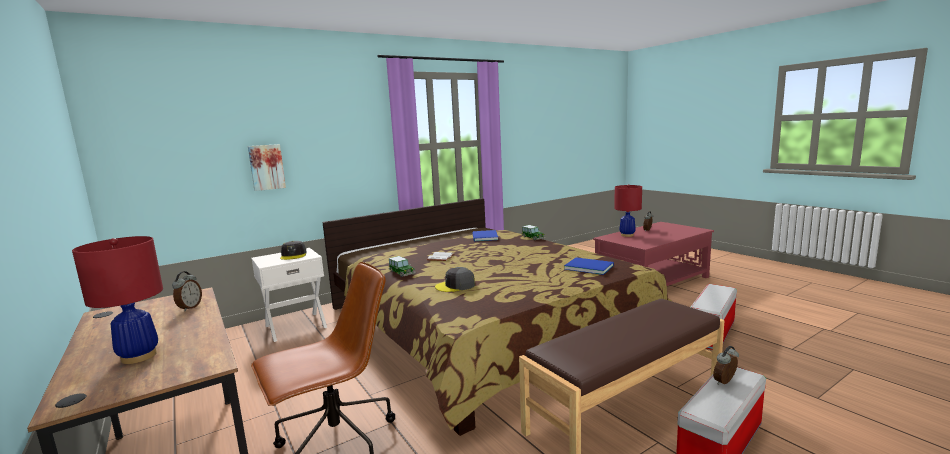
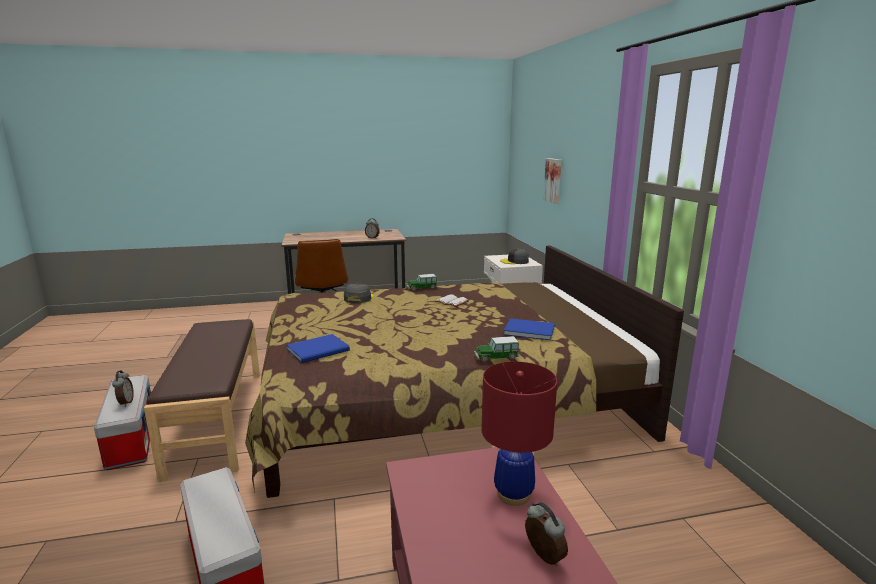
camera: 110 degrees right, 5 degrees up
(139, 356) = (320, 236): red table lamp -> none

